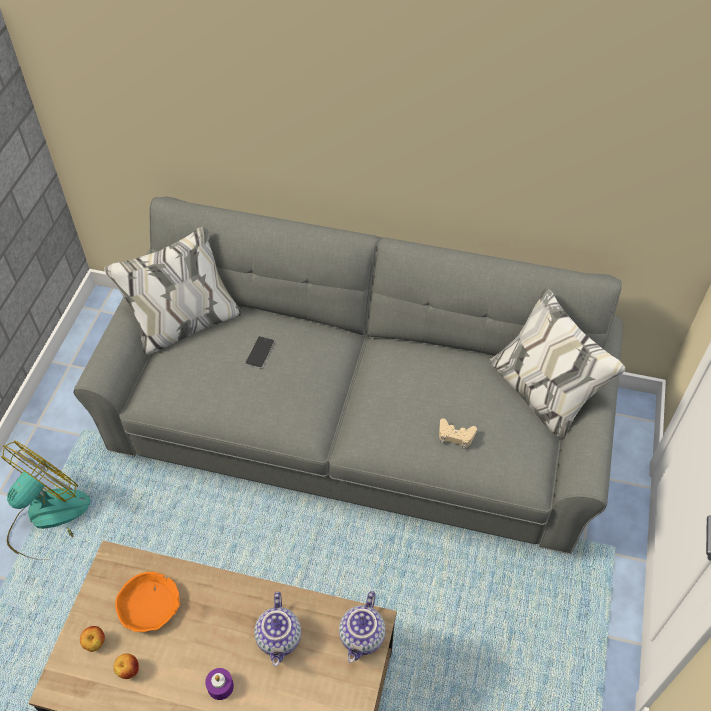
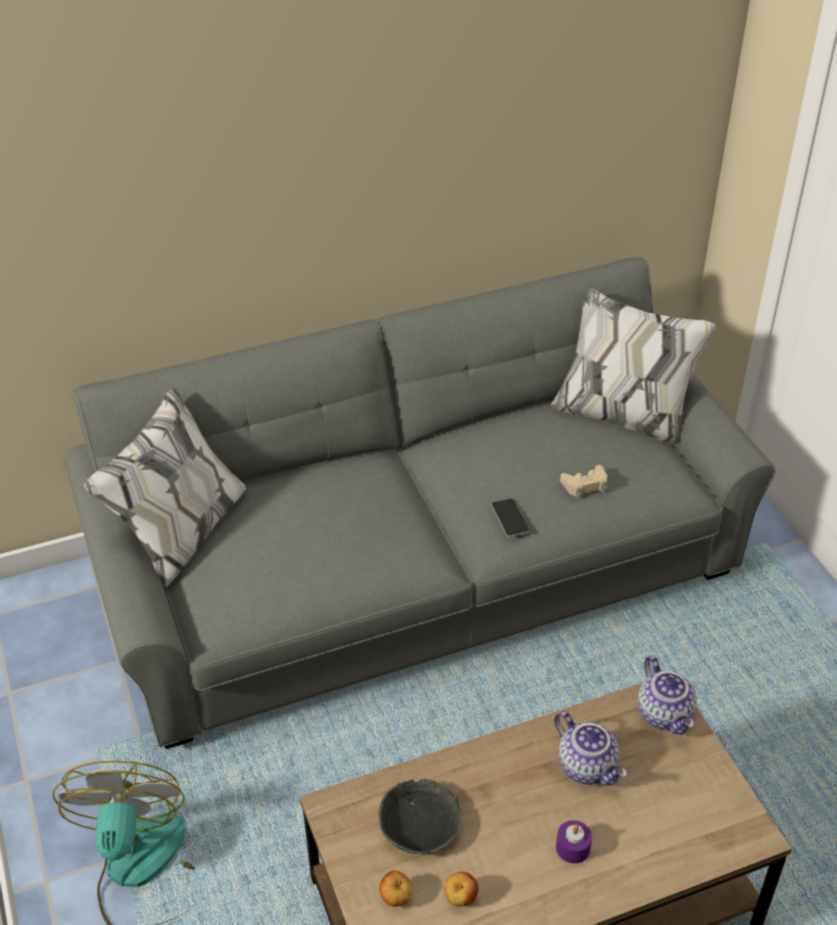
camera: 35 degrees left, 10 degrees down
(150, 606) = (421, 824): orange bowl -> grey bowl
(260, 352) = (307, 512): phone -> phone (510, 517)

